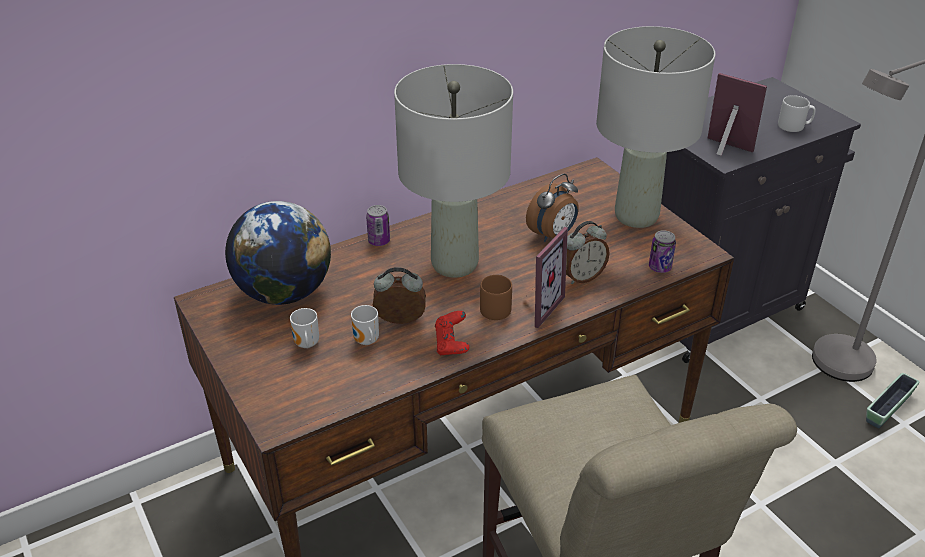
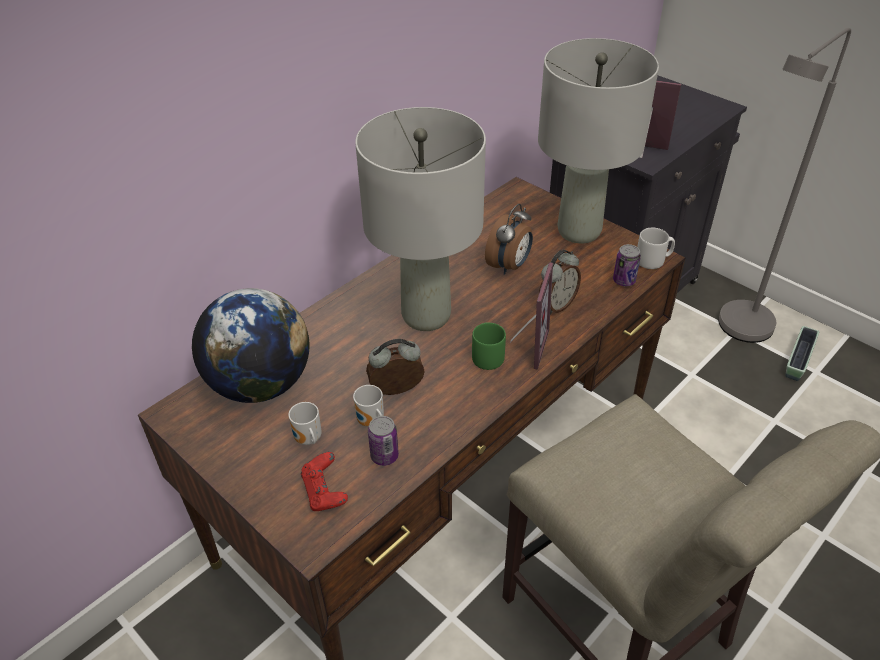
camera: 15 degrees left, 5 degrees up
(379, 241) = (338, 305): can -> can (384, 456)
(451, 344) = (460, 406): red game controller -> red game controller (325, 492)
(496, 308) = (487, 355): brown mug -> green mug
(794, 126) = (692, 118): grey mug -> grey mug (653, 260)

